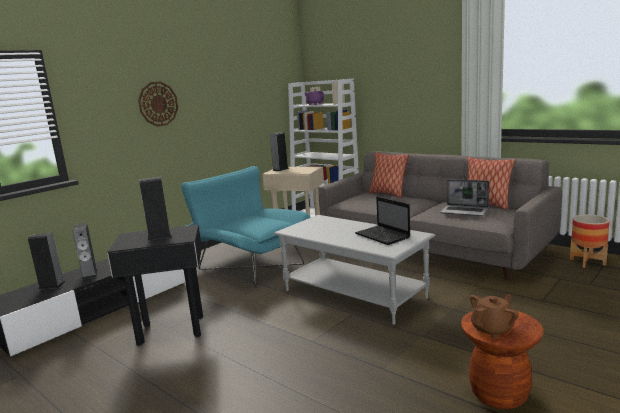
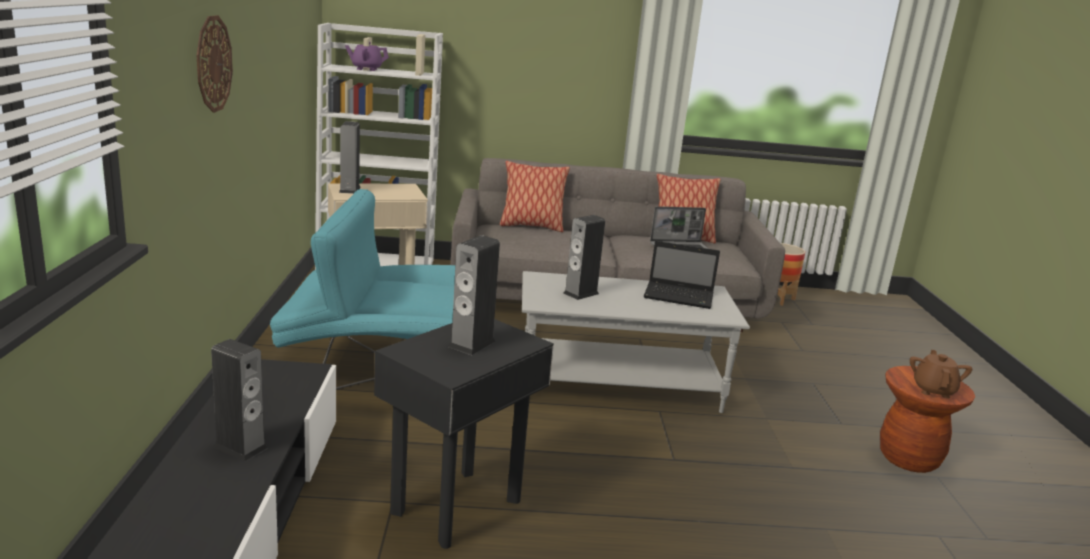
camera: 45 degrees left, 5 degrees up
(52, 285) = (198, 490): speaker -> speaker (581, 293)

